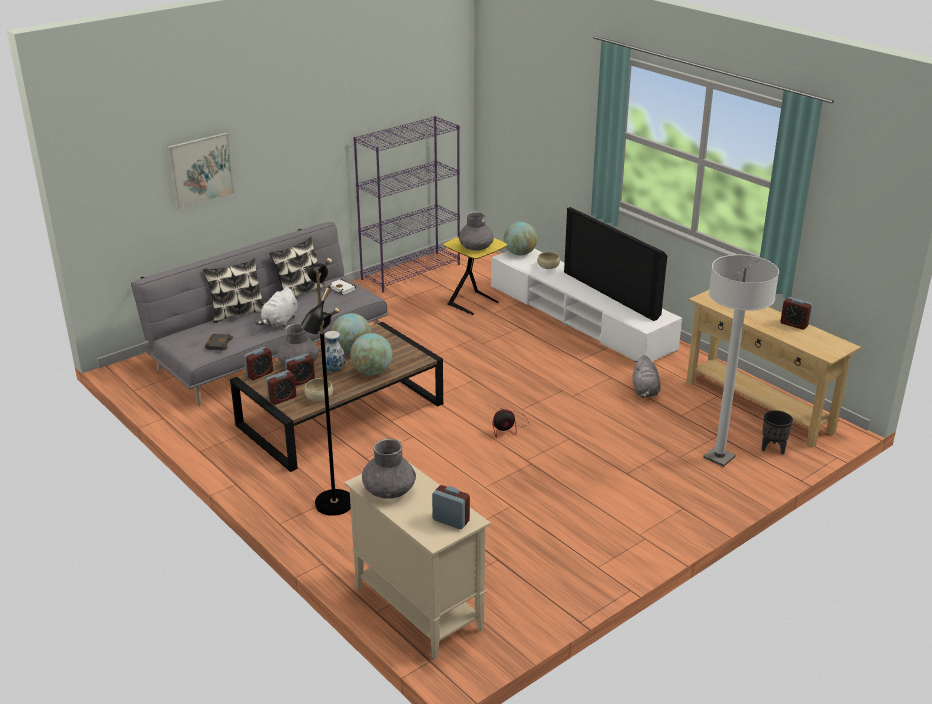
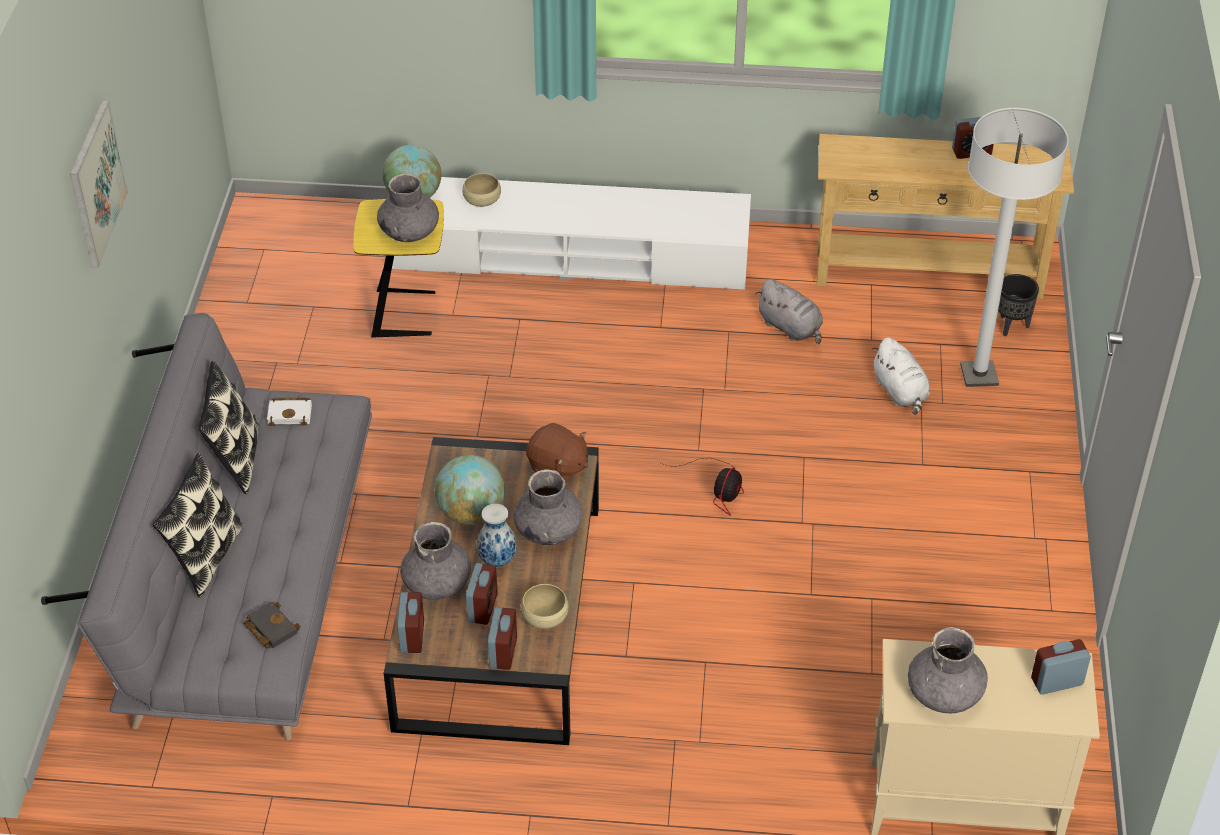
camera: 45 degrees left, 15 degrees up
(201, 170) = (39, 359): picture -> picture (96, 183)
(280, 322) = (294, 531): white plush toy -> white plush toy (900, 392)
(333, 503) = (684, 748): black floor lamp -> none
(372, 372) = (548, 529): globe -> grey vase
(411, 271) = (234, 307): purple bookcase -> none
(413, 355) = (557, 467): none -> brown plush toy
(613, 293) = (624, 200): television -> none

